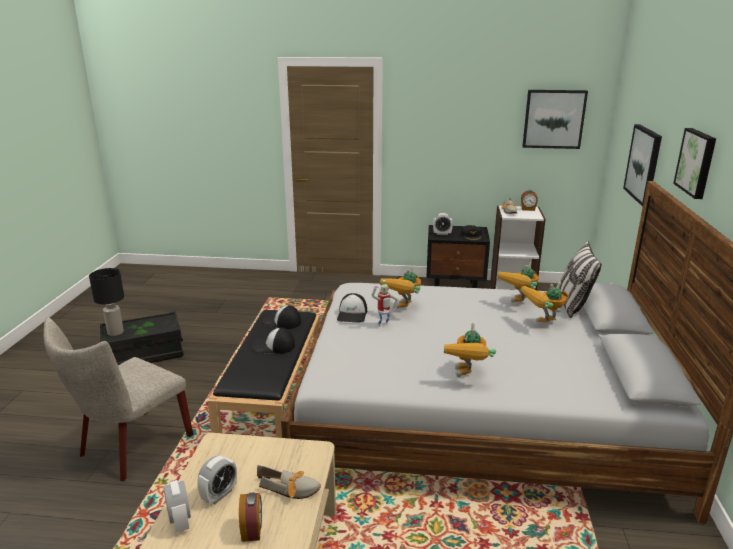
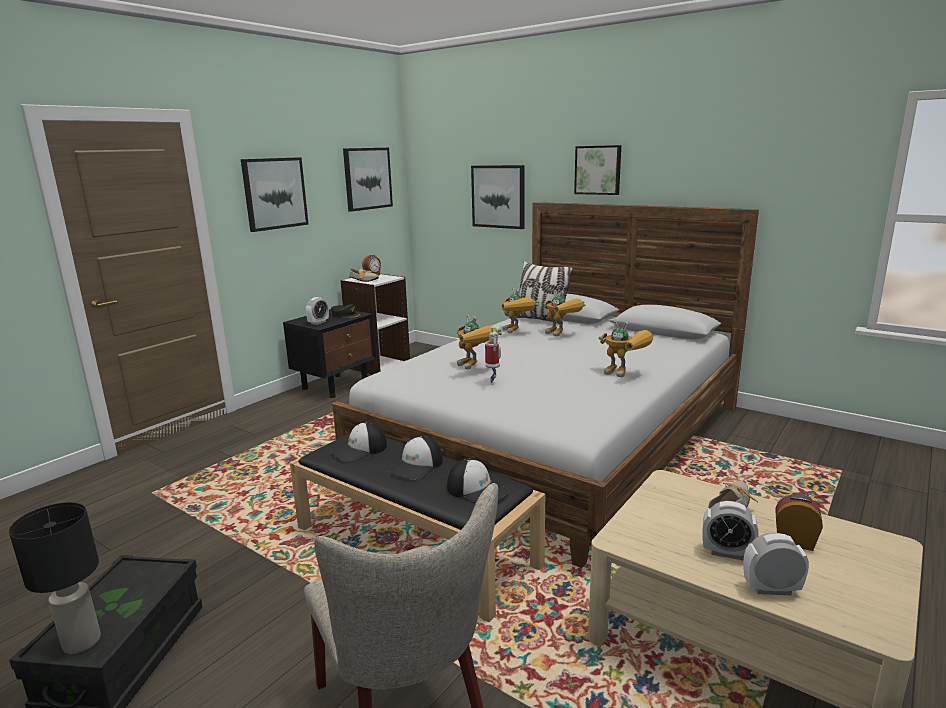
camera: 60 degrees left, 5 degrees down
(219, 495) = (726, 553): alarm clock -> alarm clock turned 135 degrees clockwise
(352, 314) = (451, 390): cap -> cap (477, 490)
(444, 123) = (274, 193): none -> picture
(542, 325) = (562, 334): toy robot -> toy robot turned 45 degrees counterclockwise

